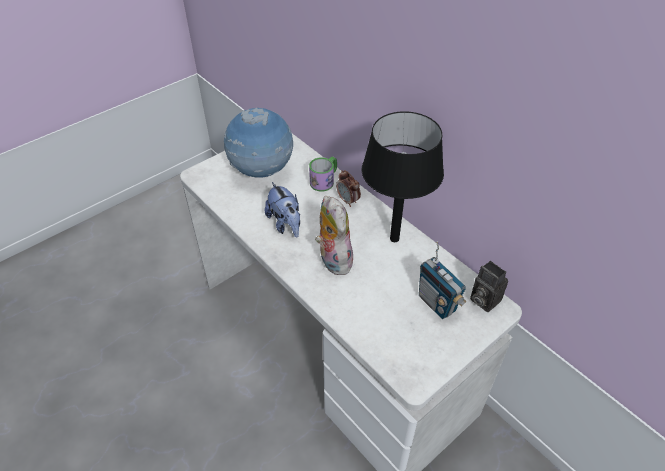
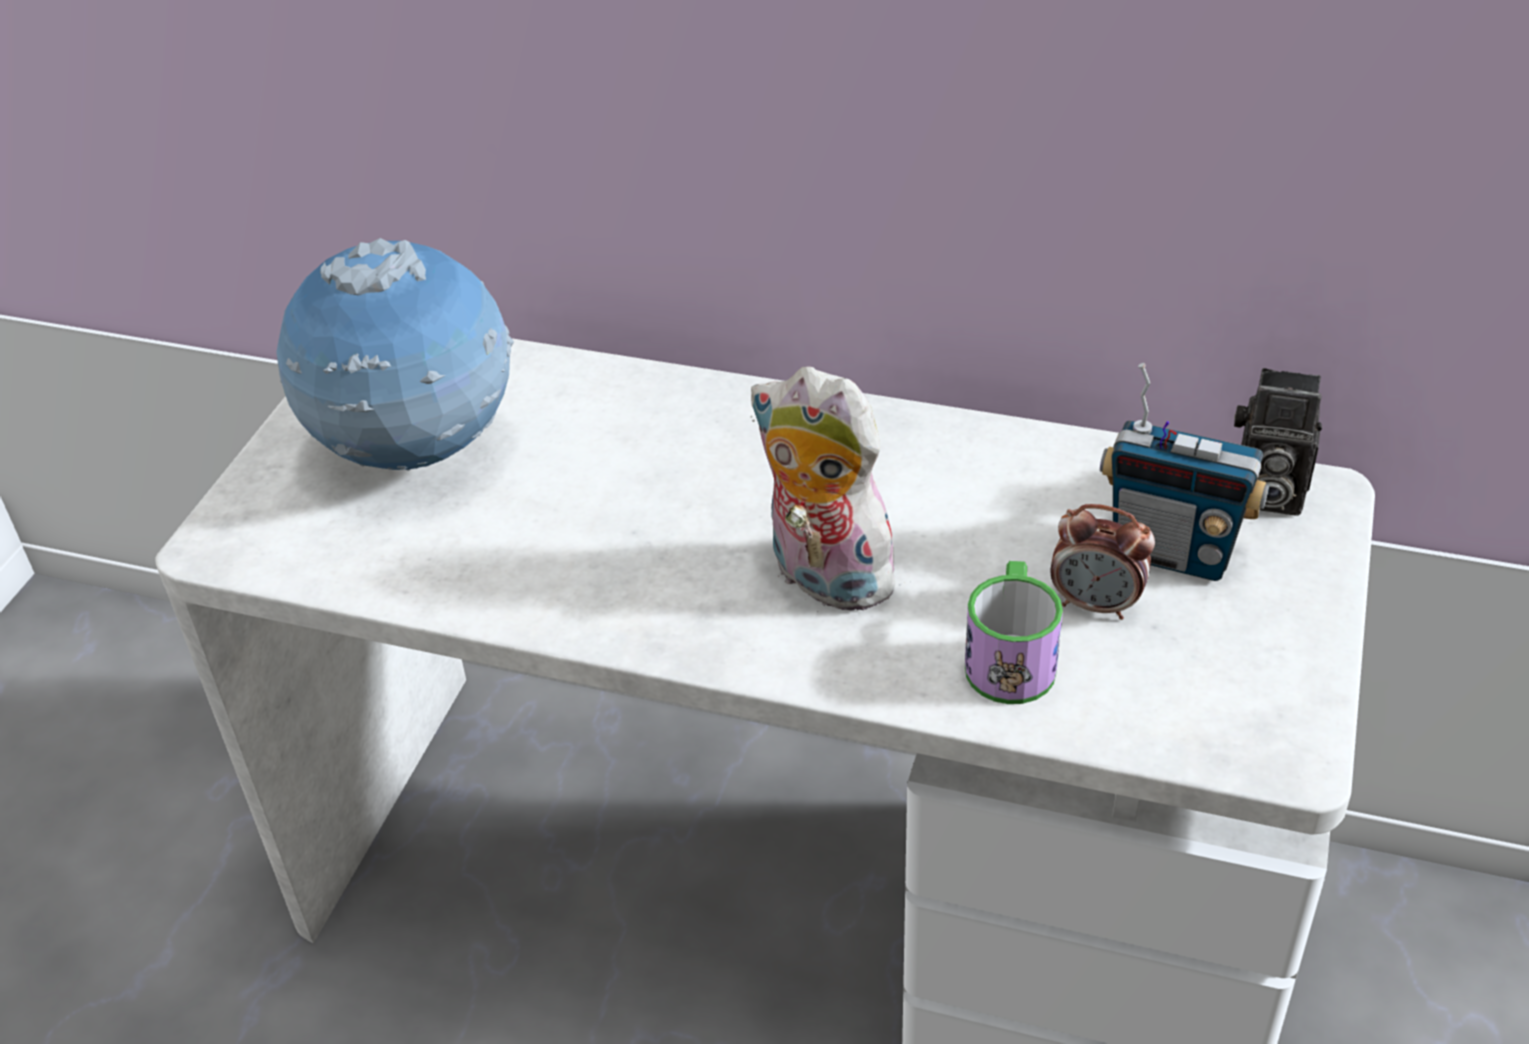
camera: 30 degrees left, 5 degrees down
(285, 224) = (612, 553): plush toy -> none
(324, 180) = (619, 400): mug -> mug (1011, 657)
(348, 201) = (729, 421): alarm clock -> alarm clock (1096, 604)
(394, 238) = (933, 456): black table lamp -> none

